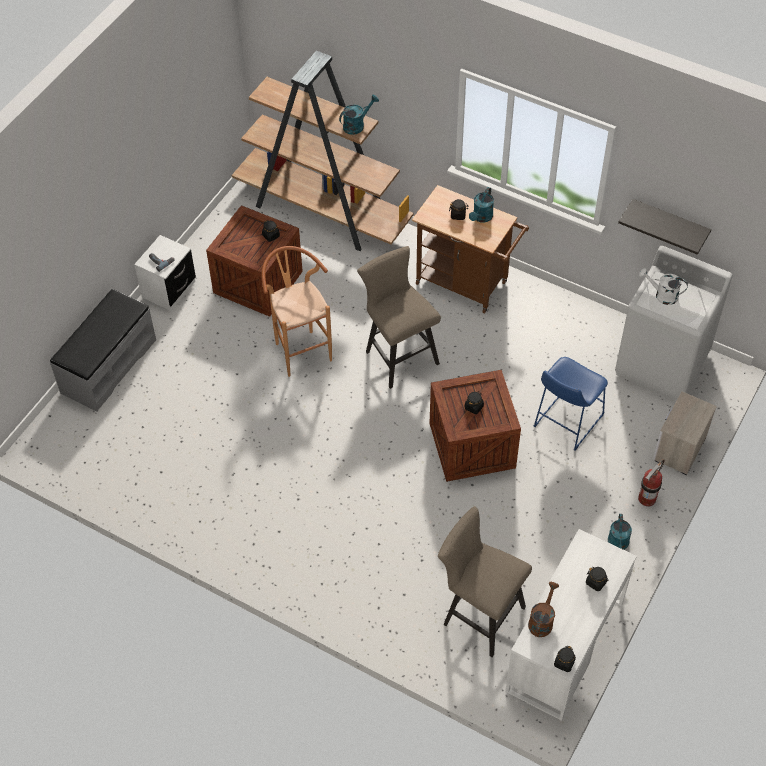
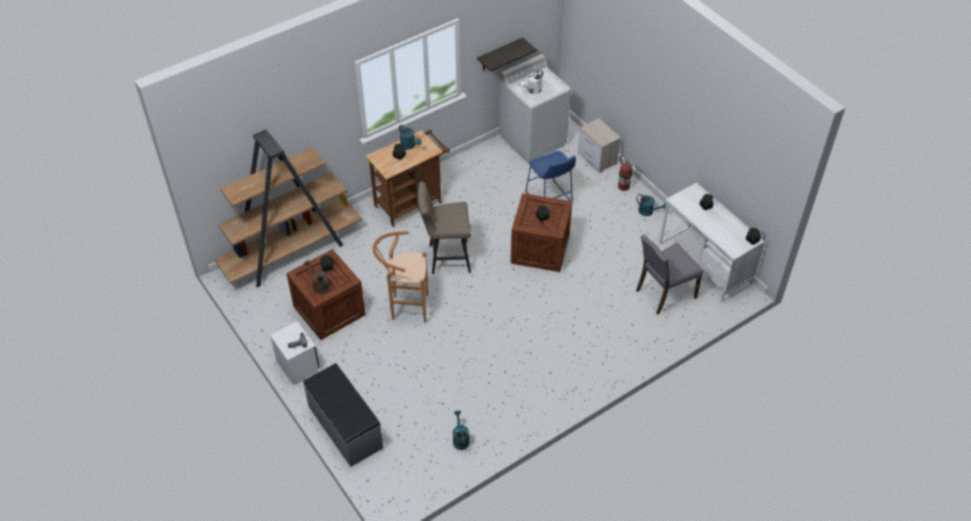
camera: 65 degrees left, 5 degrees down
(357, 125) = (308, 158): turquoise watering can -> turquoise watering can (460, 439)
(478, 614) = (664, 293): beige stool -> grey chair
(542, 620) = (720, 239): brown watering can -> brown watering can (319, 285)

